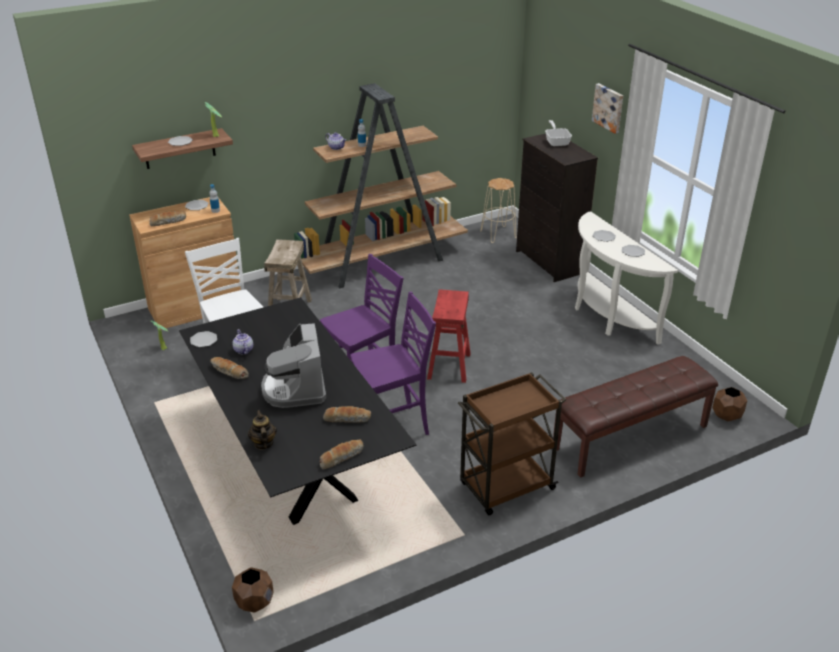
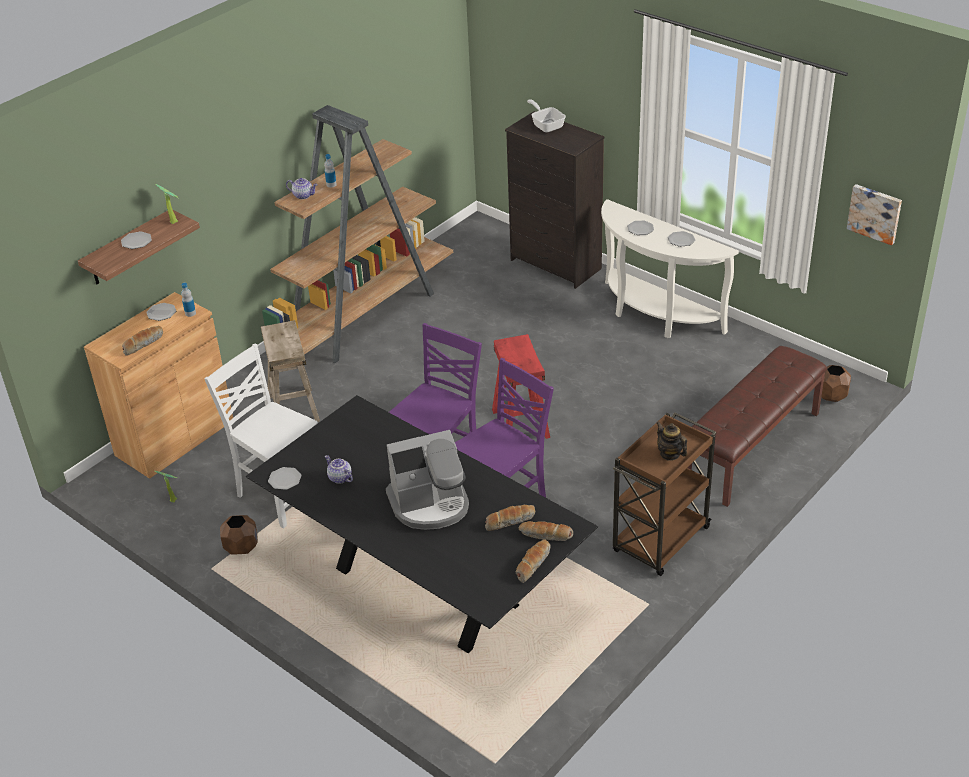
camera: 20 degrees left, 5 degrees up
(229, 372) = (343, 508): bread -> bread (545, 535)
(255, 602) = (482, 744): brown planter -> brown planter (241, 547)
(263, 443) = (441, 575): teapot -> teapot (670, 454)
(295, 388) = (430, 504): coffee machine -> coffee machine turned 75 degrees counterclockwise
(498, 234) = (477, 243): beige stool -> none
(609, 108) = (609, 78): picture -> picture (875, 213)

